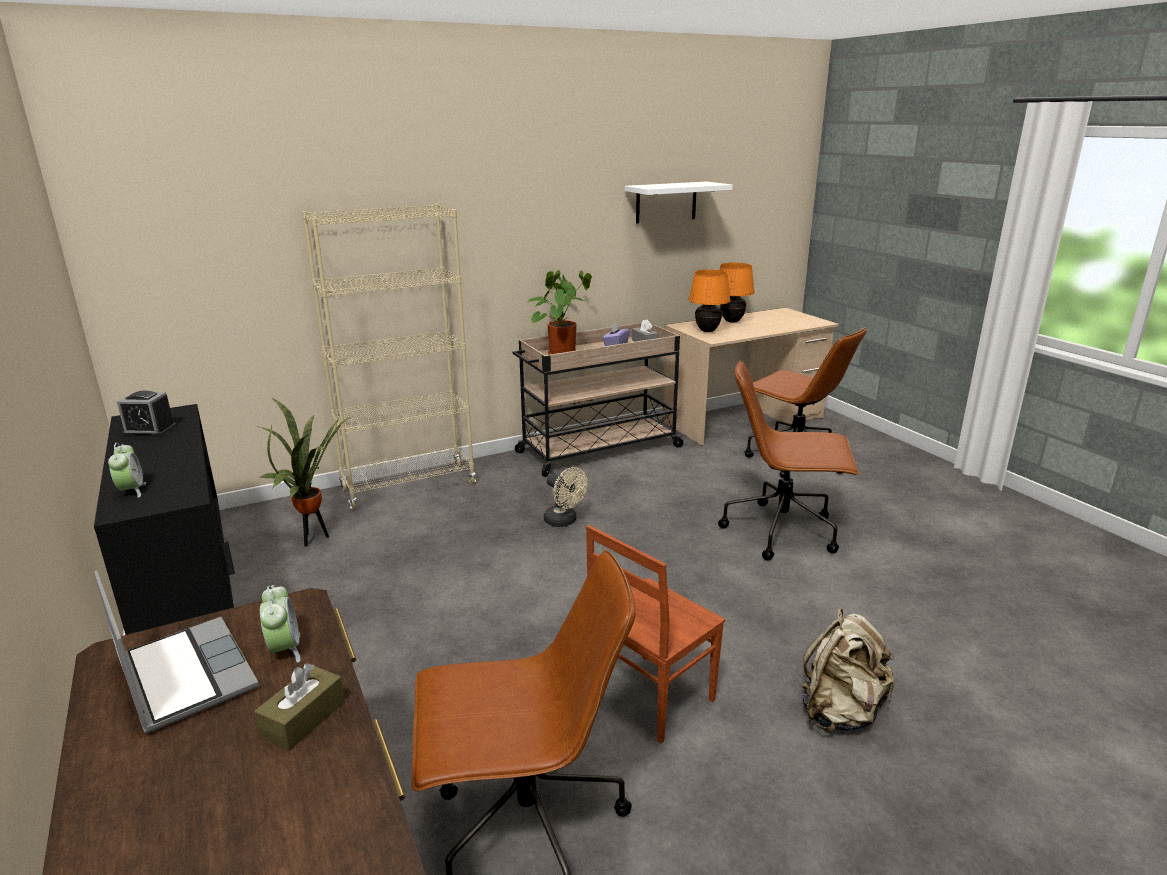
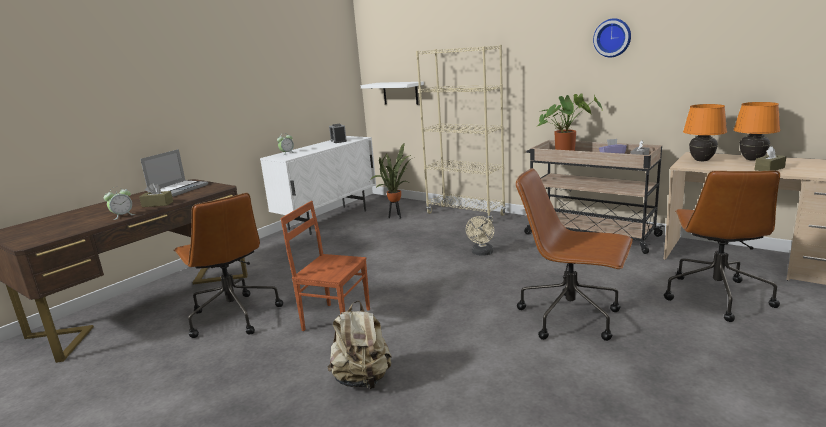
camera: 65 degrees right, 5 degrees down
(192, 608) = (328, 220): black cabinet -> white cabinet
(284, 649) = (195, 193): alarm clock -> alarm clock (122, 216)
(585, 195) = (612, 38): none -> wall clock
(666, 202) = (694, 42): white shelf -> white shelf (400, 93)
(767, 327) = (769, 169): none -> brown tissue box
(782, 531) = (571, 317): brown office chair -> brown office chair turned 45 degrees counterclockwise

